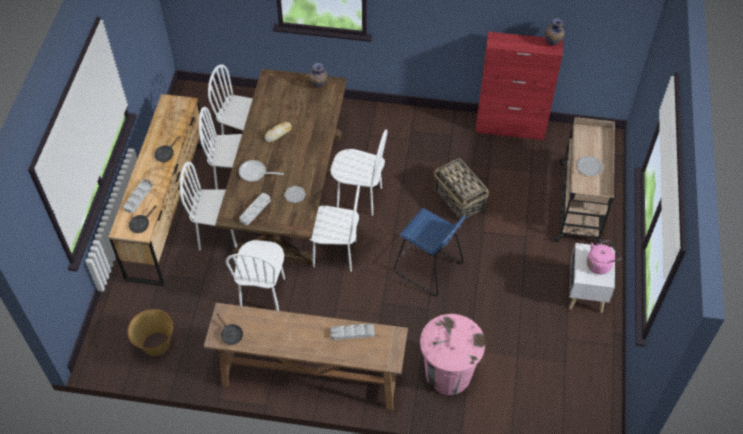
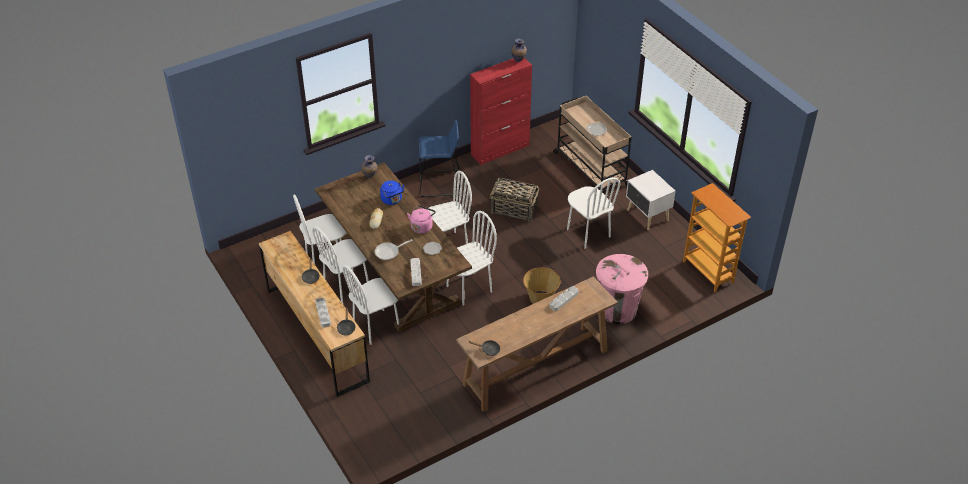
camera: 40 degrees left, 10 degrees down
(156, 344) = (408, 418): basket -> basket (540, 298)
(263, 293) = (447, 341): white chair -> white chair (588, 233)
(313, 122) = (392, 200): none -> blue kettle
(428, 268) = (539, 260): blue stool -> blue stool (439, 183)
(585, 399) = (708, 272): none -> bookcase
(600, 264) = (654, 183): pink kettle -> pink kettle (422, 226)

